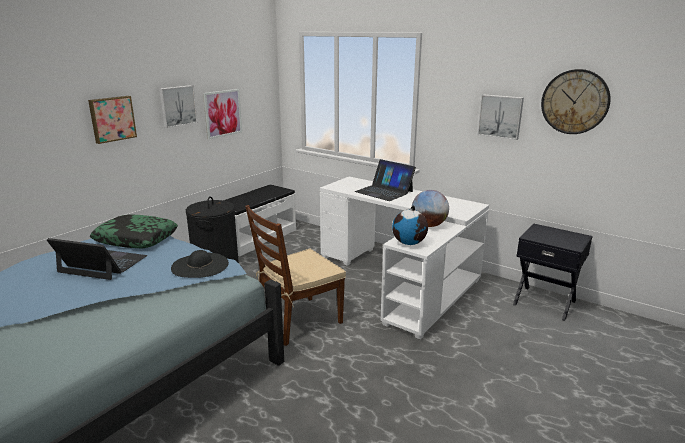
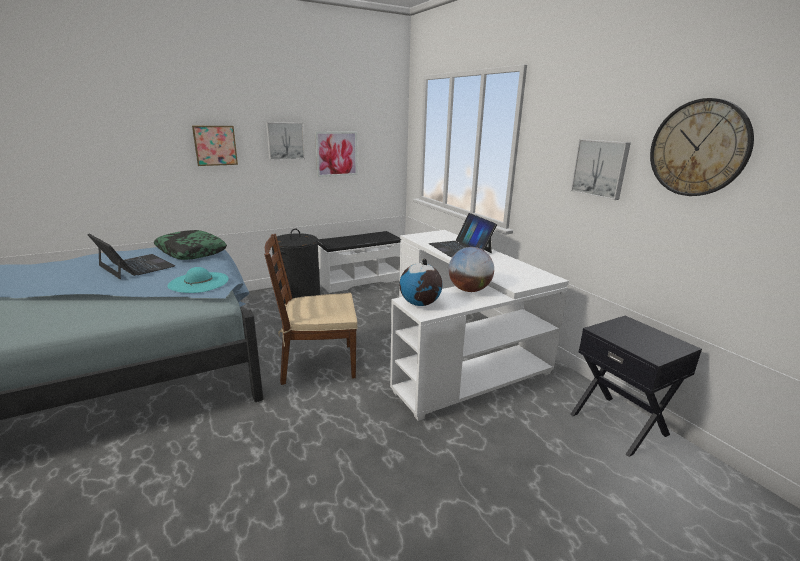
camera: 25 degrees right, 0 degrees up
(200, 265) = (198, 282): black hat -> turquoise hat

